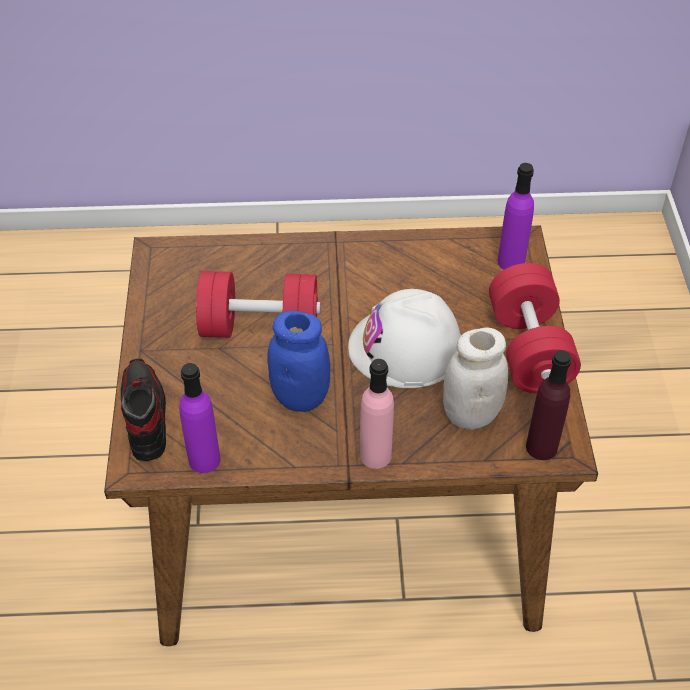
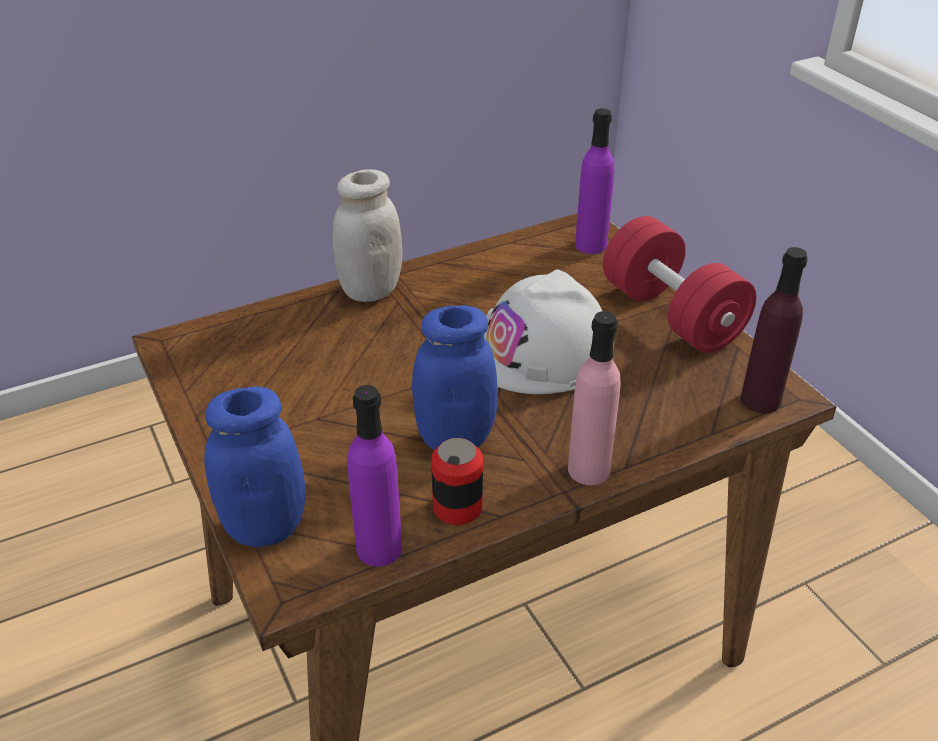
camera: 25 degrees left, 10 degrees down
(144, 417) = (265, 526): shoe -> blue jar
(260, 327) = (355, 382): red dumbbell -> none
(270, 450) = (457, 508): none -> can
(470, 414) = (661, 393): white jar -> white jar (370, 290)

